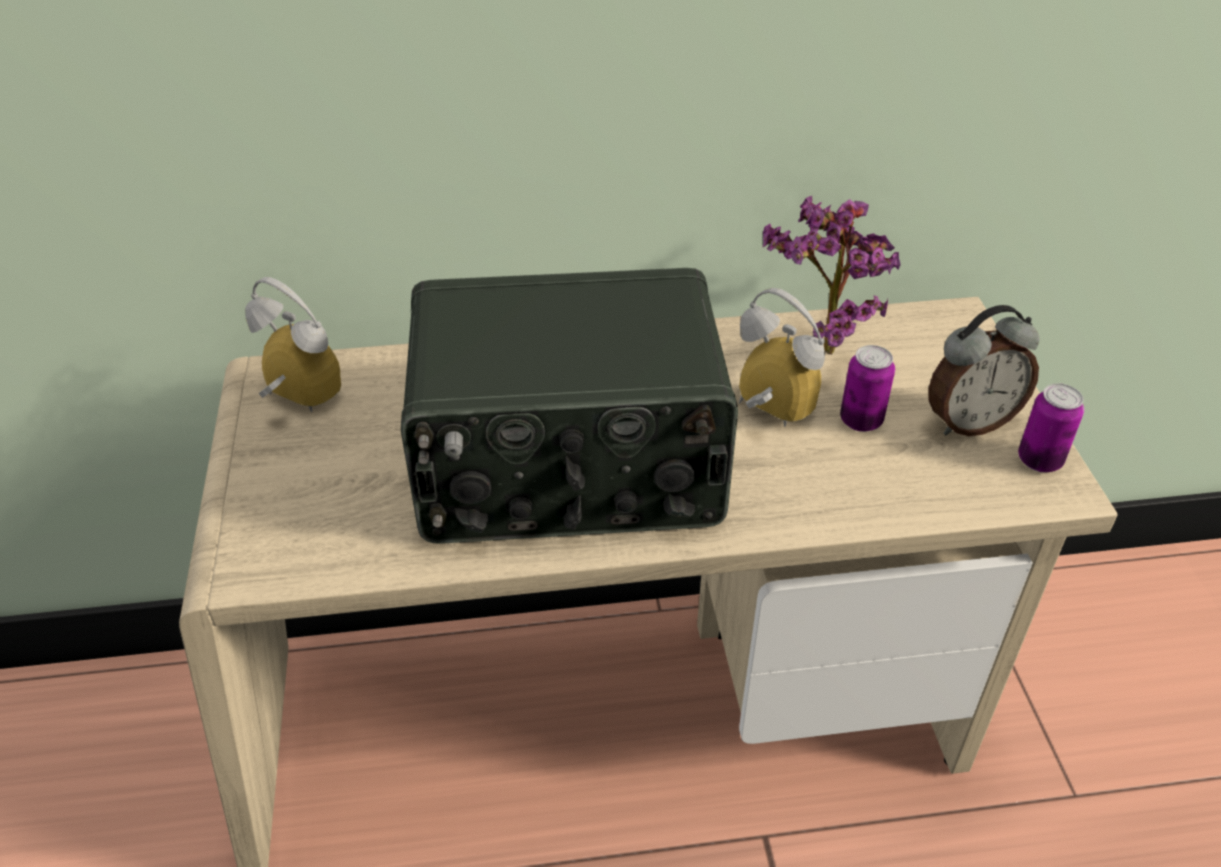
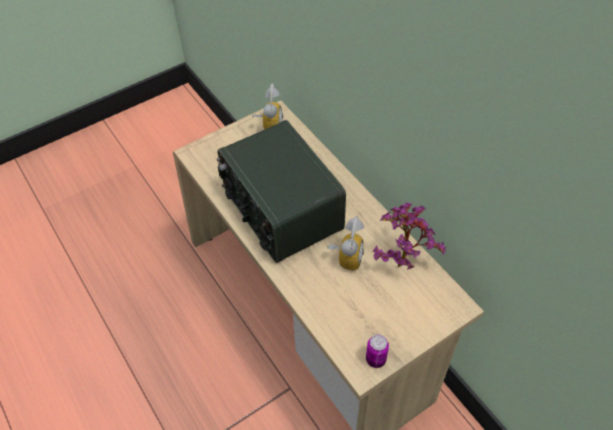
camera: 65 degrees right, 10 degrees up
(861, 421) = (361, 289): can -> none
(969, 422) = (385, 328): alarm clock -> none

